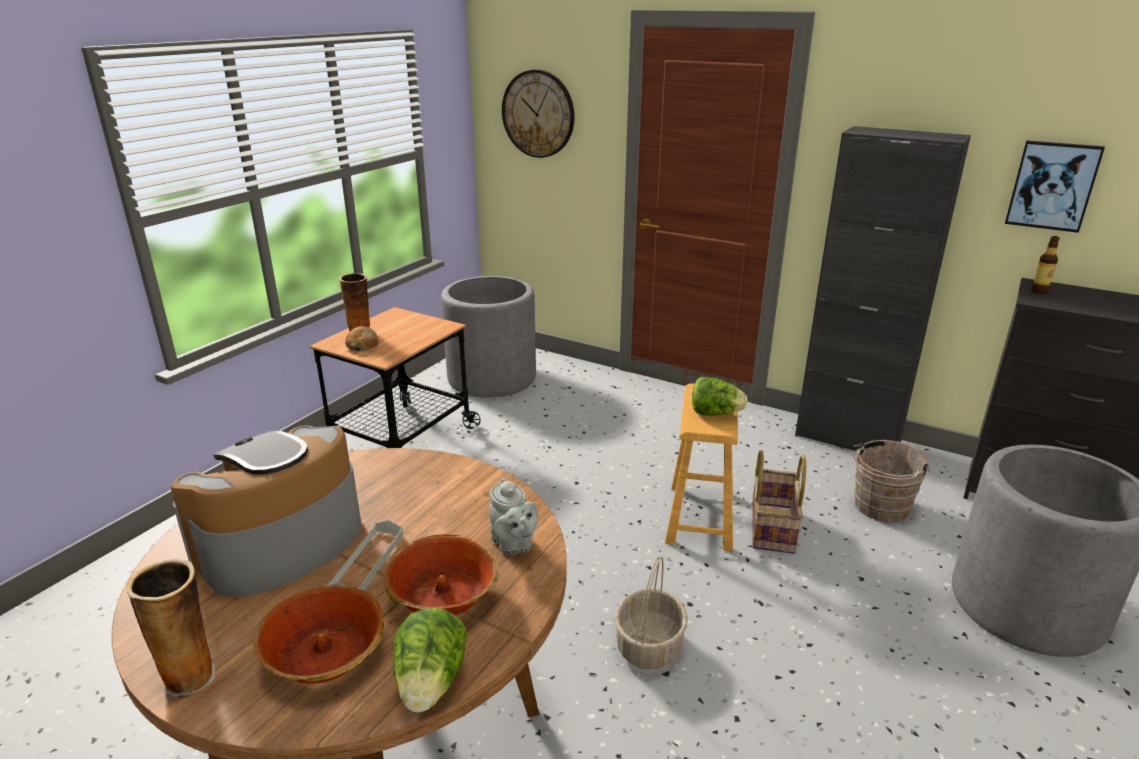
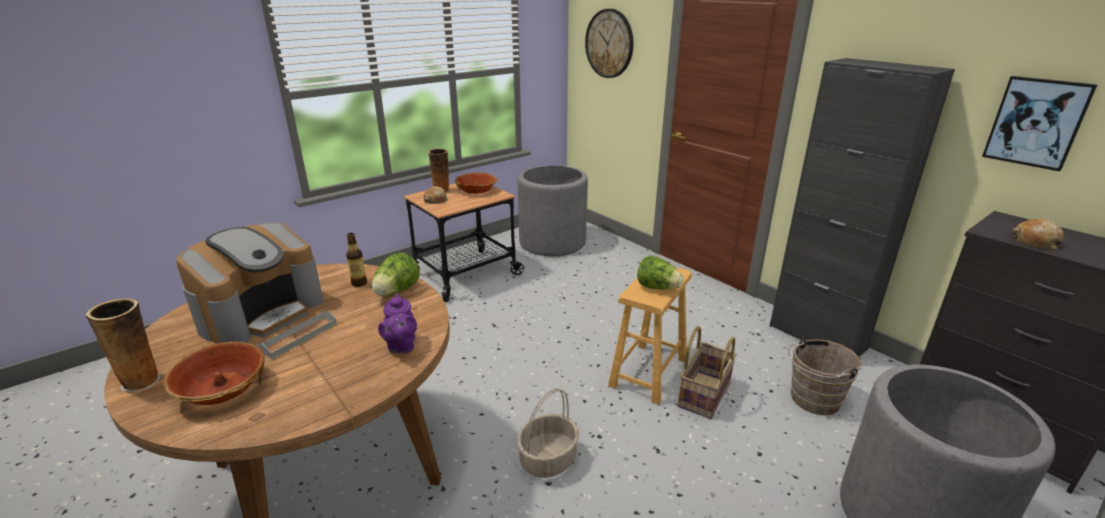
camera: 20 degrees right, 0 degrees up
(281, 544) = (261, 313): coffee machine -> coffee machine turned 150 degrees clockwise
(431, 683) = (266, 425): lettuce -> lettuce (396, 291)
(444, 596) = (325, 370): bowl -> bowl (476, 191)
(513, 544) = (401, 346): grey teapot -> purple teapot
(1039, 291) = (1002, 224): bottle -> bottle (359, 283)
(1078, 305) = (1035, 242): none -> bread

